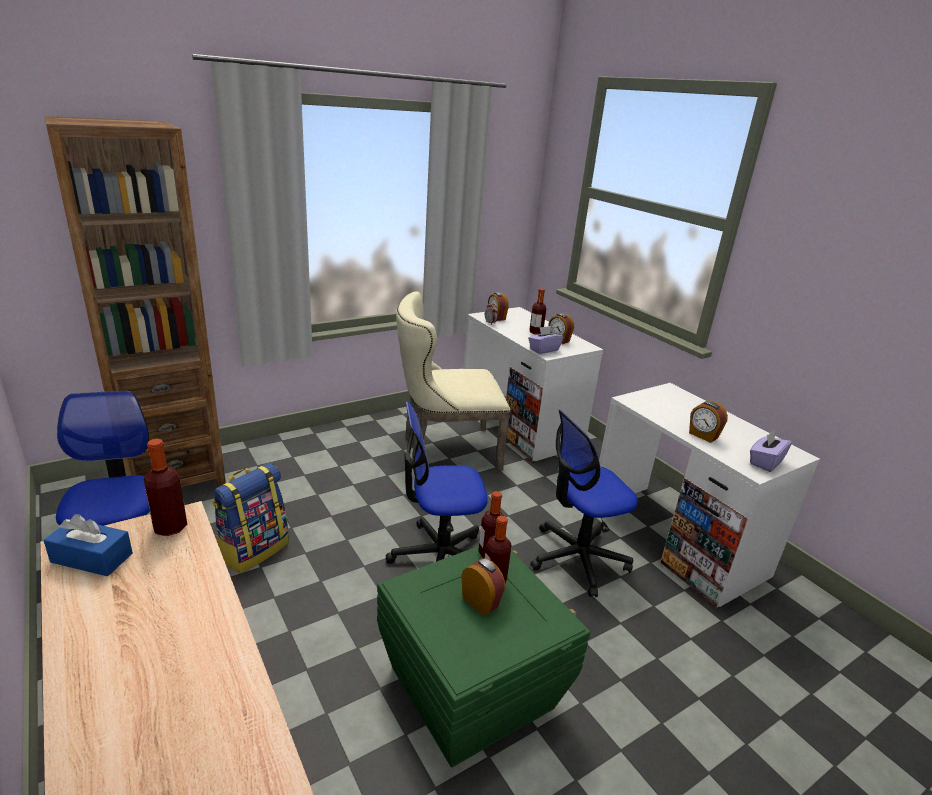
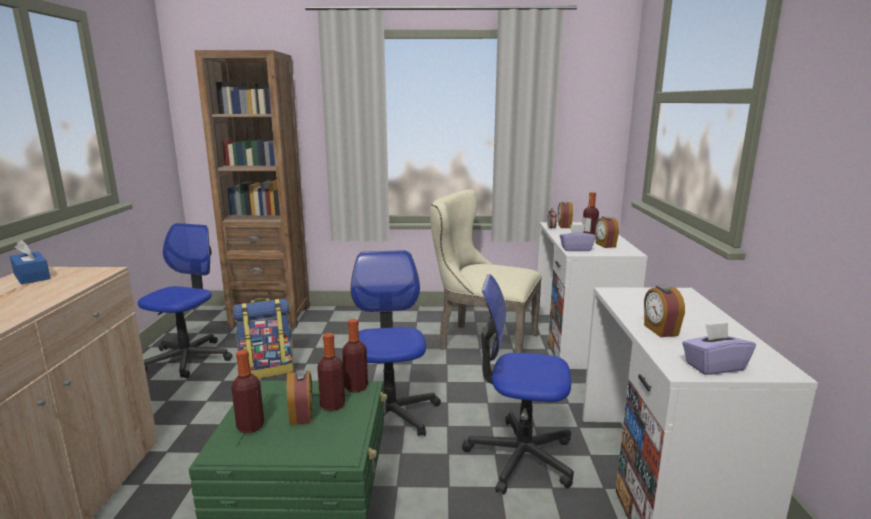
camera: 35 degrees right, 10 degrees down
(170, 527) = (88, 273): bottle -> bottle (250, 426)
(439, 558) = (389, 414): office chair -> office chair turned 60 degrees clockwise

